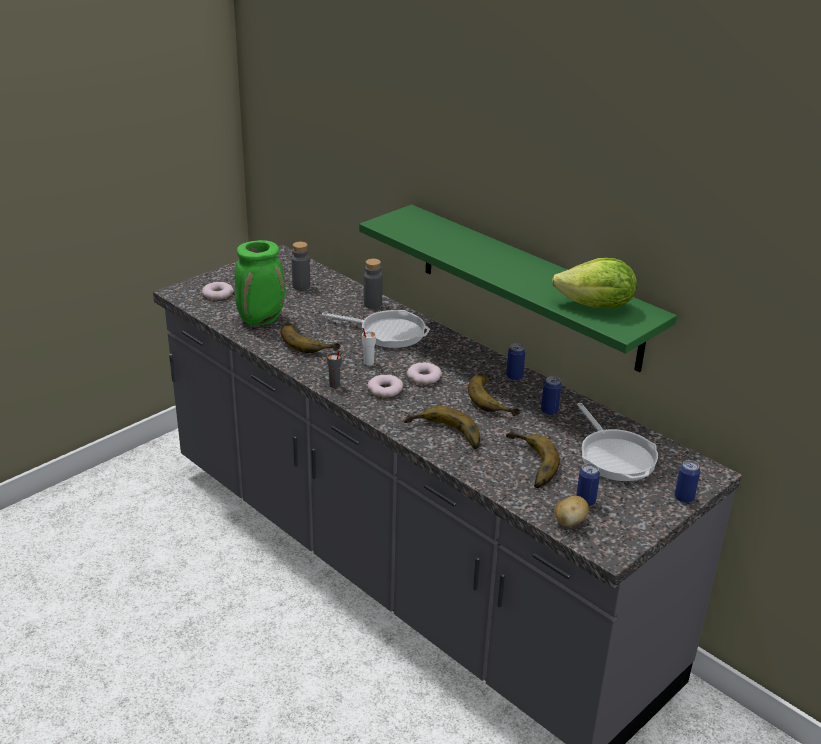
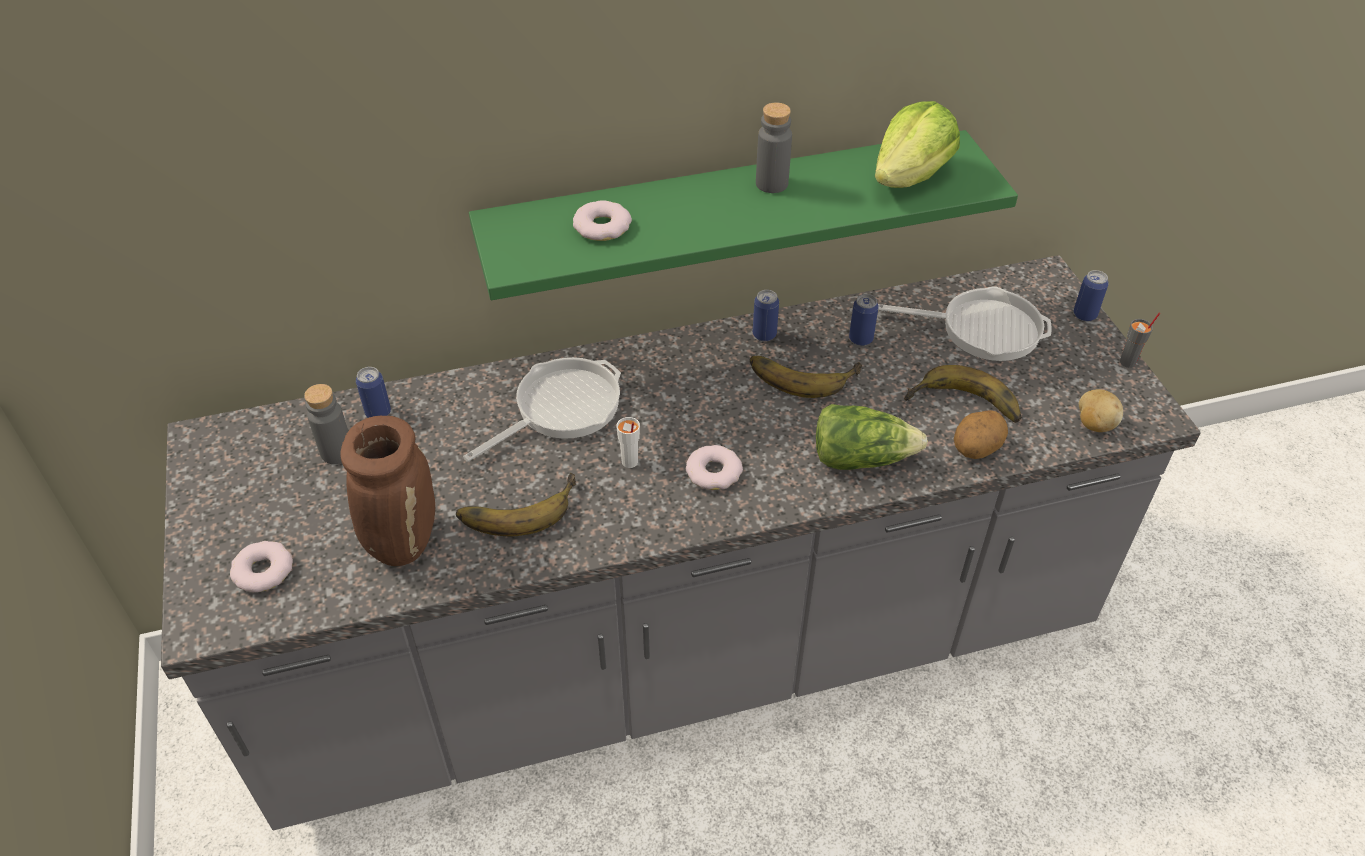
camera: 60 degrees left, 15 degrees up
(262, 319) = (402, 541): green vase -> brown vase
(334, 385) = (666, 523): grey cup -> grey cup (1128, 362)
(373, 304) = (467, 392): grey bottle -> grey bottle (771, 183)
(424, 377) = (708, 419): donut -> donut (602, 226)
(444, 435) = (861, 458): banana -> lettuce
(494, 476) = (976, 449): none -> potato
(585, 501) = (1060, 393): can -> can (378, 412)

